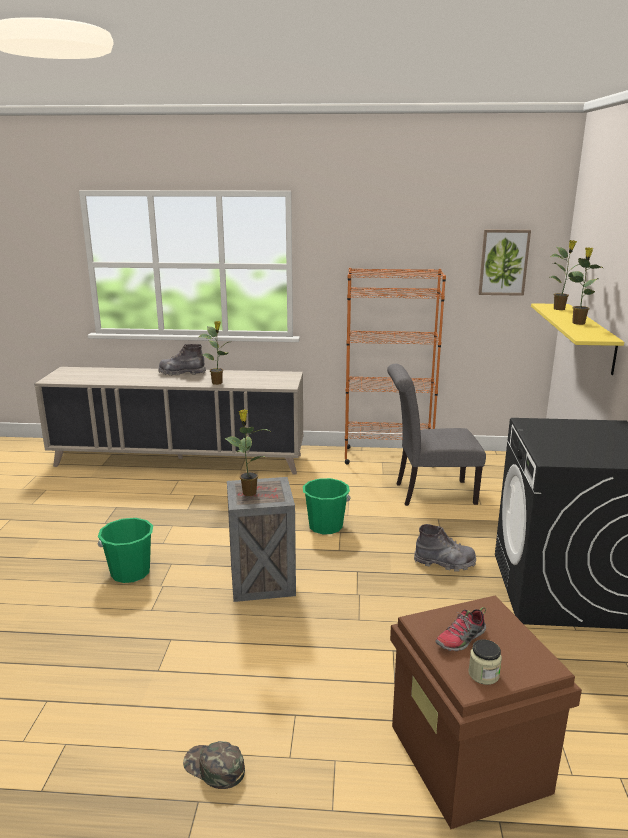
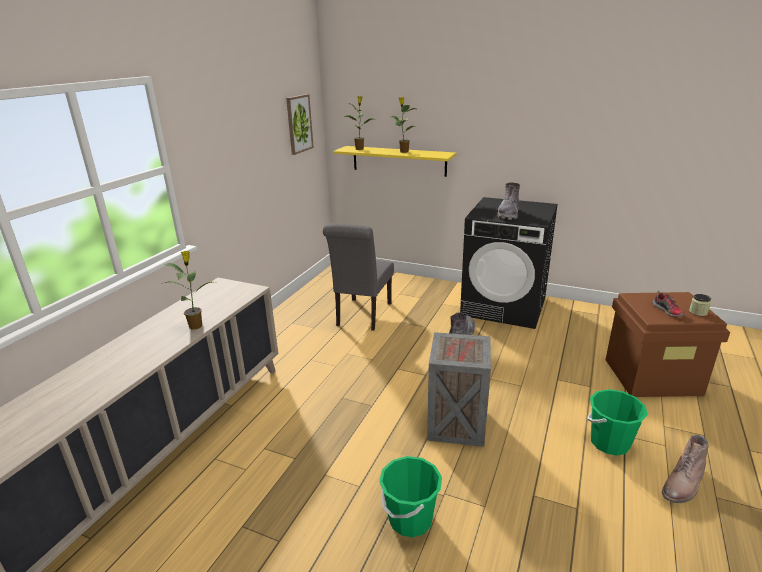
camera: 70 degrees left, 5 degrees up
(182, 373) = (123, 346): grey boot -> grey boot (508, 214)
(214, 768) = (683, 485): green cap -> brown boot
(248, 492) = (459, 354): potted plant -> none
(325, 526) = (385, 374): green bucket -> green bucket (609, 442)
(388, 457) = (285, 318): orange bookcase -> none

